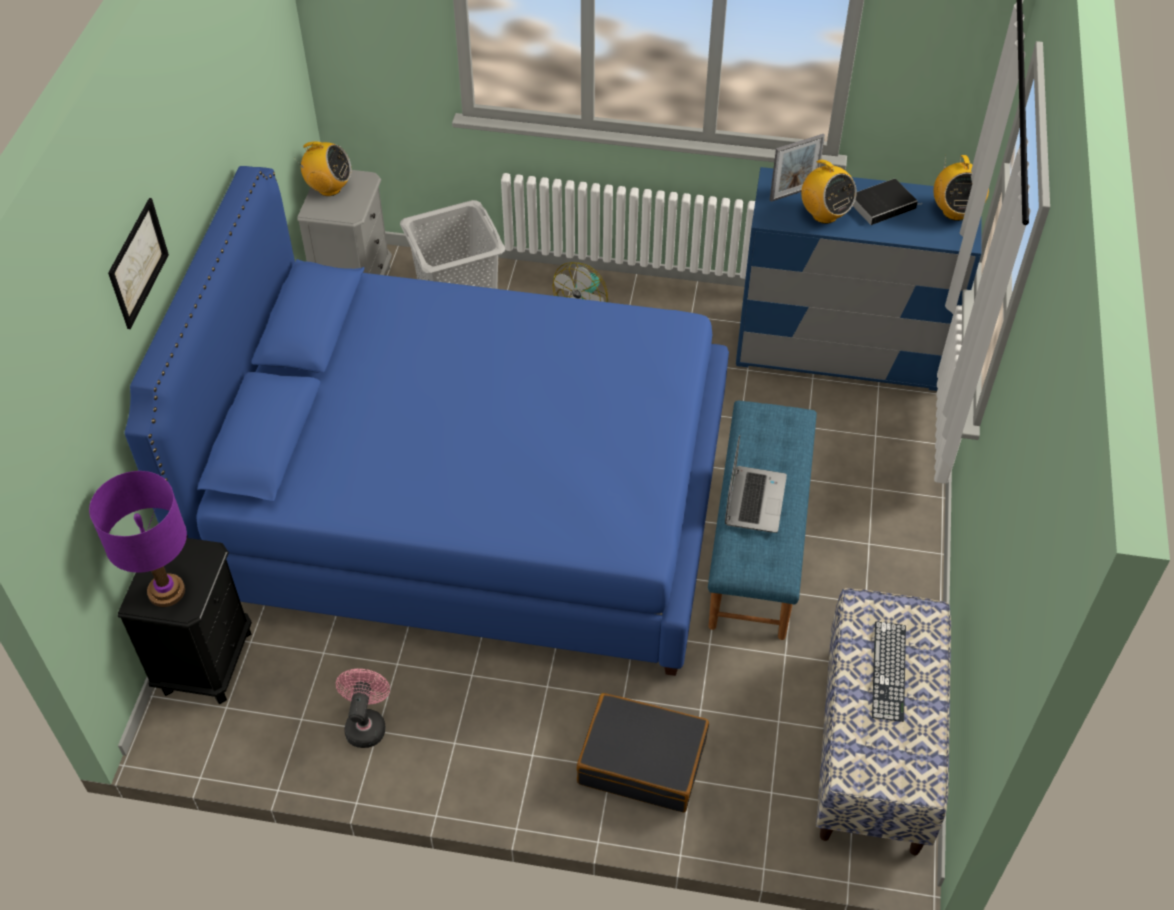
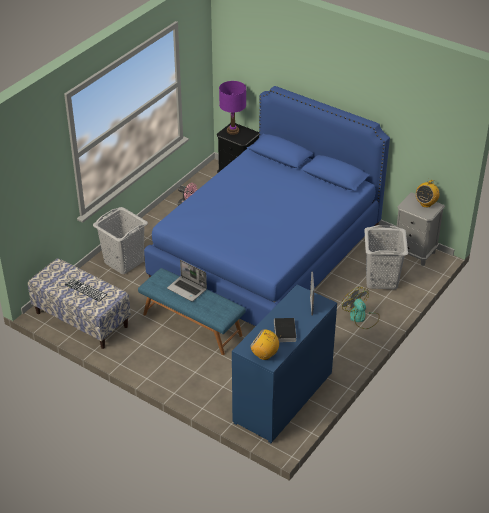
camera: 115 degrees right, 10 degrees down
(138, 263) = (302, 69): picture -> none
(642, 761) = (124, 261): black suitcase -> grey laundry basket
(824, 215) = (290, 310): radio -> none

